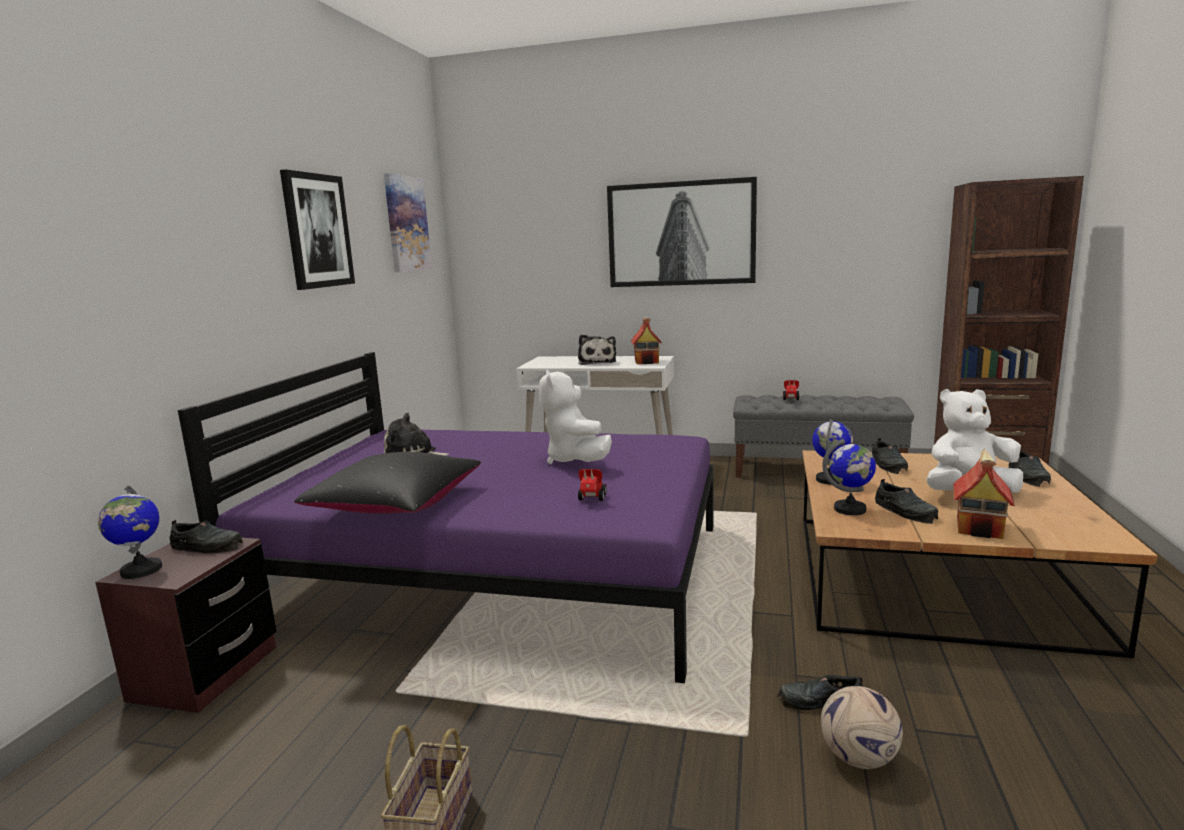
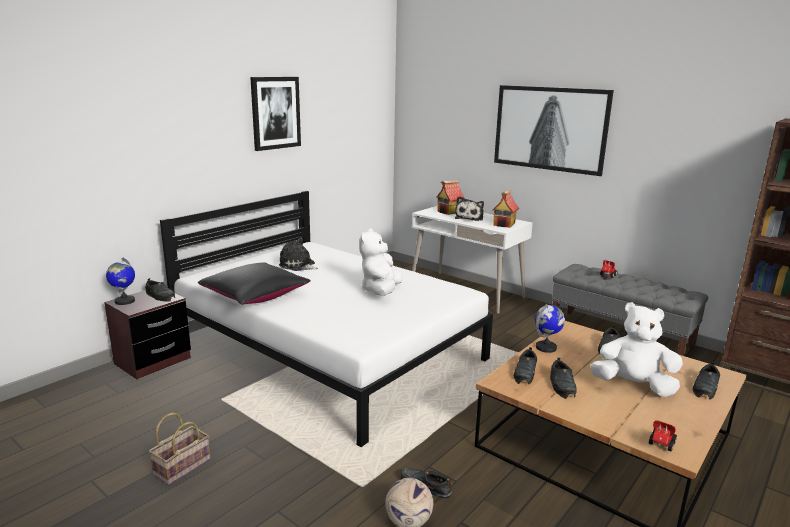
camera: 25 degrees right, 5 degrees up
(406, 224) = (356, 102): picture -> none
(498, 573) = (329, 350): purple bed -> white bed
(591, 499) = (352, 320): toy car -> toy car (660, 446)
(850, 509) = (525, 372): globe -> black shoe
(980, 527) = (595, 412): toy house -> toy house (449, 212)

